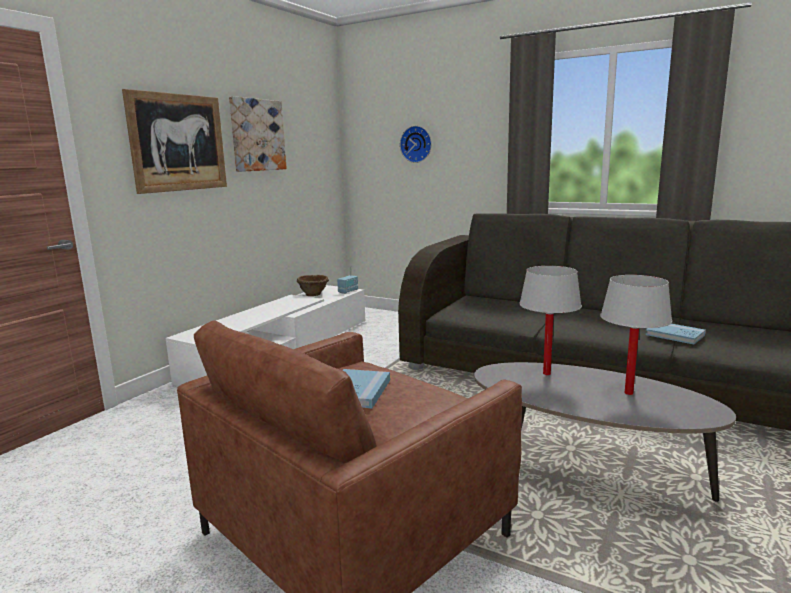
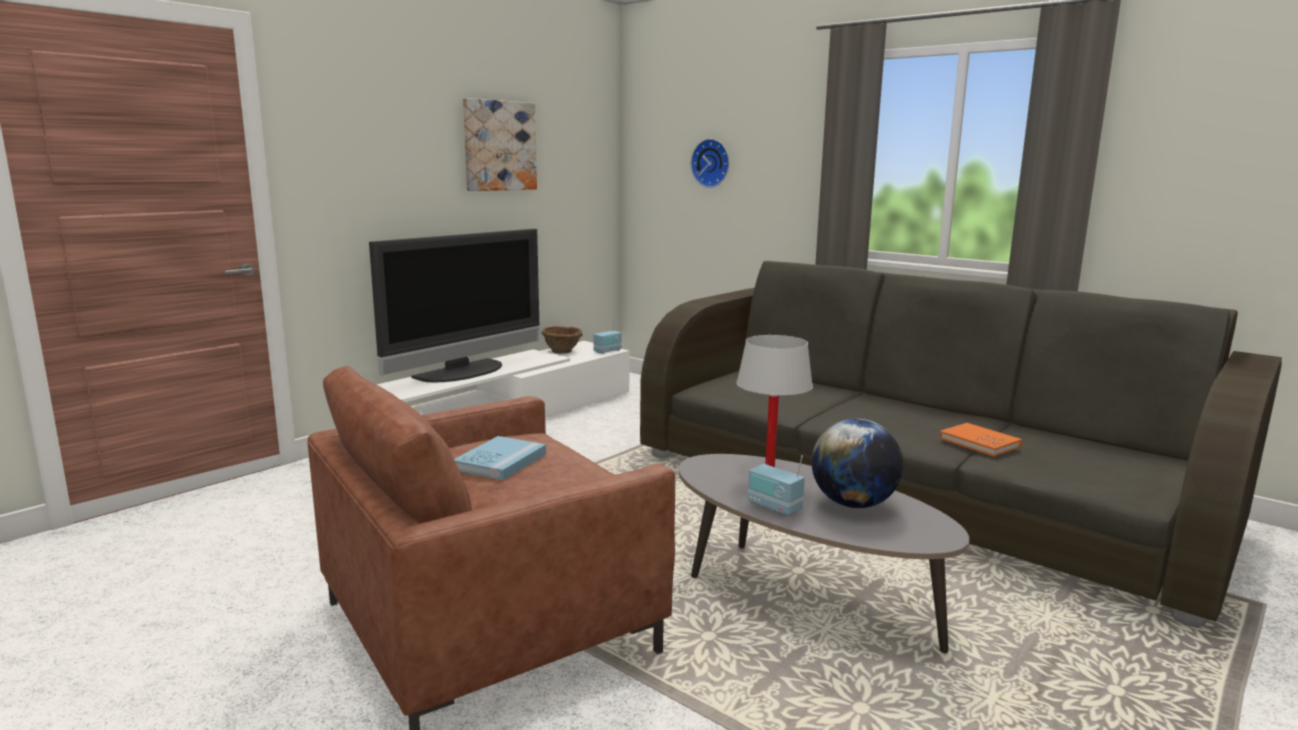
camera: 10 degrees right, 0 degrees up
(178, 143) = (392, 154): picture -> none
(246, 317) = (463, 372): none -> television
(573, 403) = (774, 507): none -> radio
(628, 393) = (853, 504): white table lamp -> globe
(675, 335) = (979, 442): blue book -> orange book

